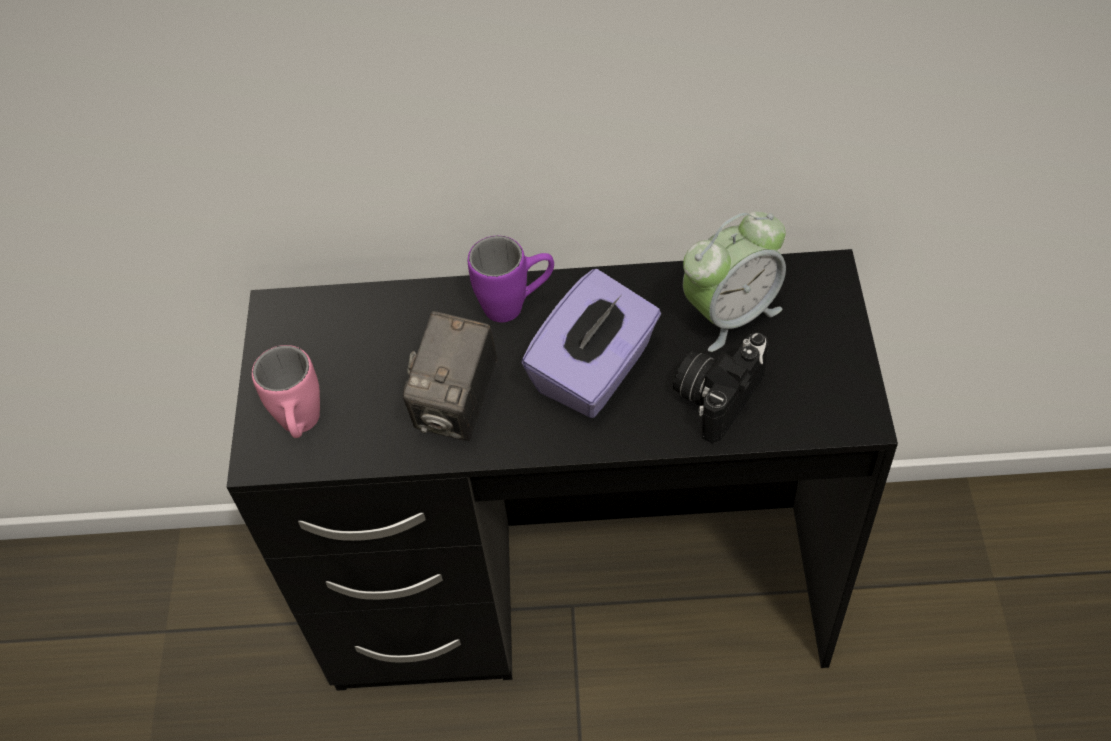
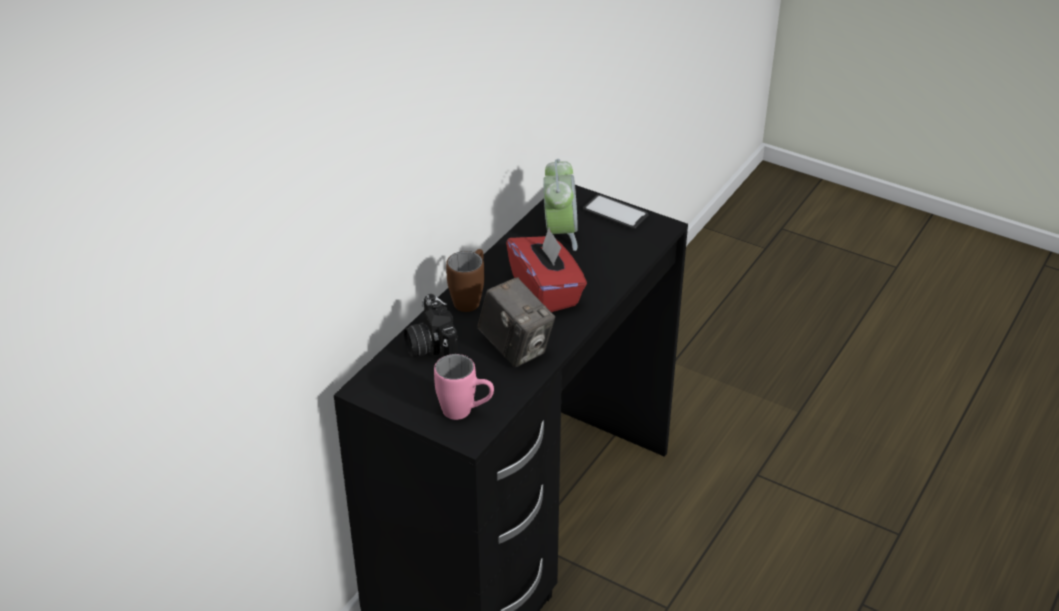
camera: 60 degrees left, 15 degrees down
(516, 305) = (470, 298): purple mug -> brown mug
(595, 371) = (546, 291): purple tissue box -> red tissue box
(716, 395) = (604, 261): camera -> camera (430, 346)
(836, 346) = (615, 213): none -> phone

